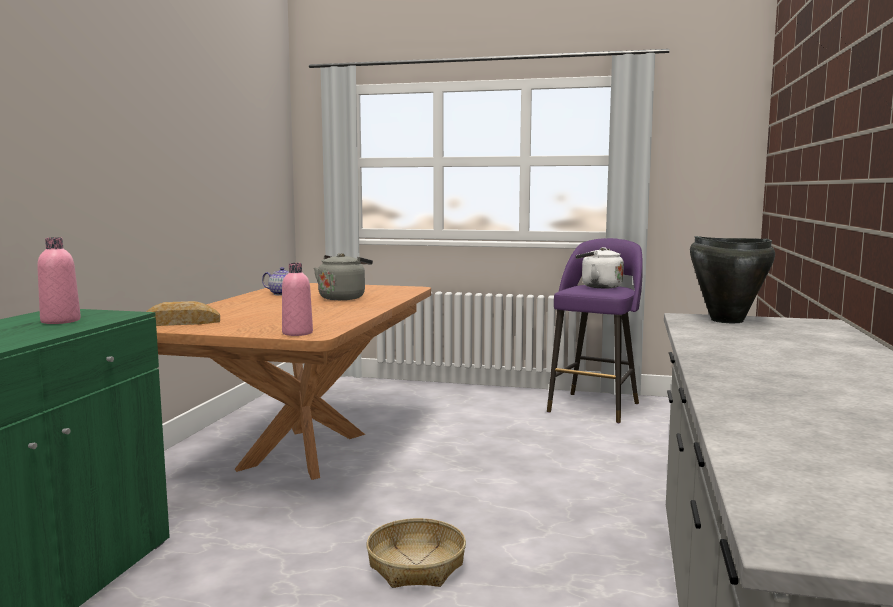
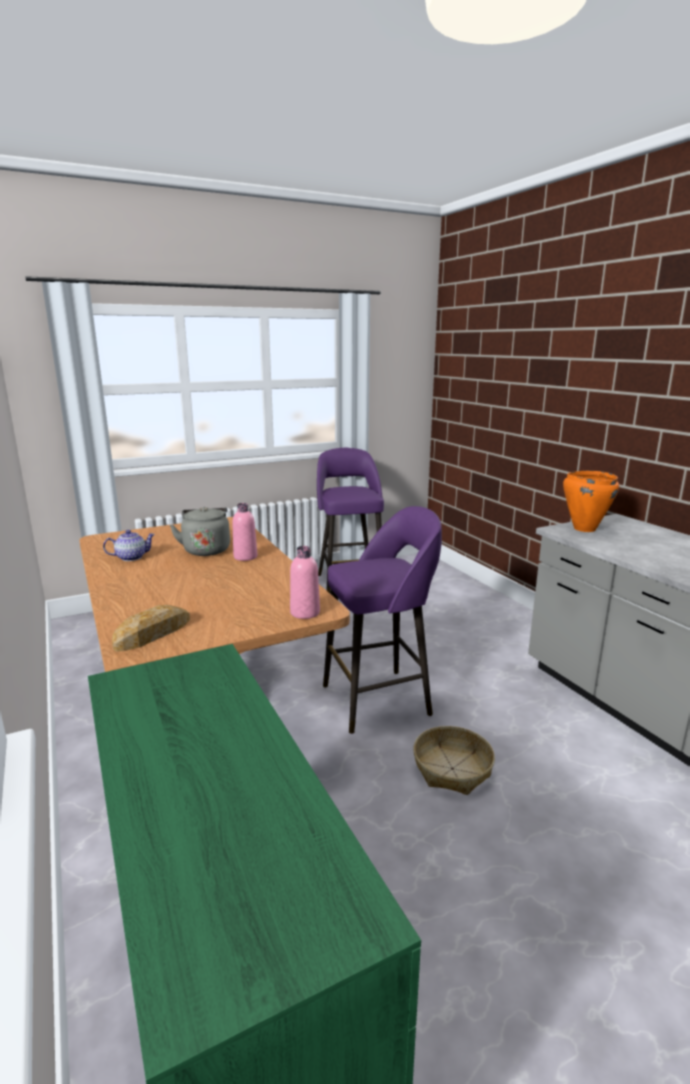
camera: 40 degrees left, 10 degrees up
(60, 321) = (188, 697): pink bottle -> pink bottle (245, 557)
(448, 496) = (379, 699): none -> purple stool
(598, 286) = (350, 490): white kettle -> none
(726, 320) = (584, 529): black cooking pot -> orange cooking pot

